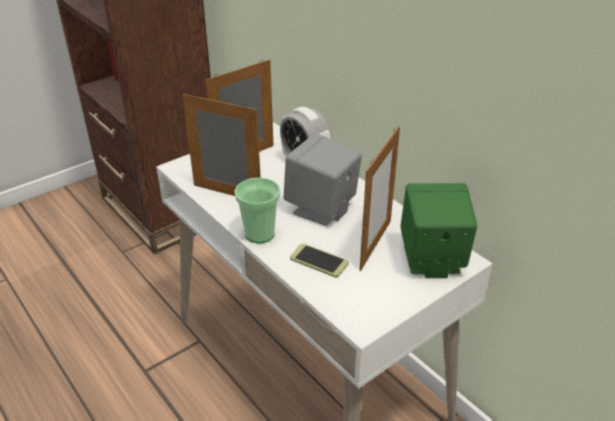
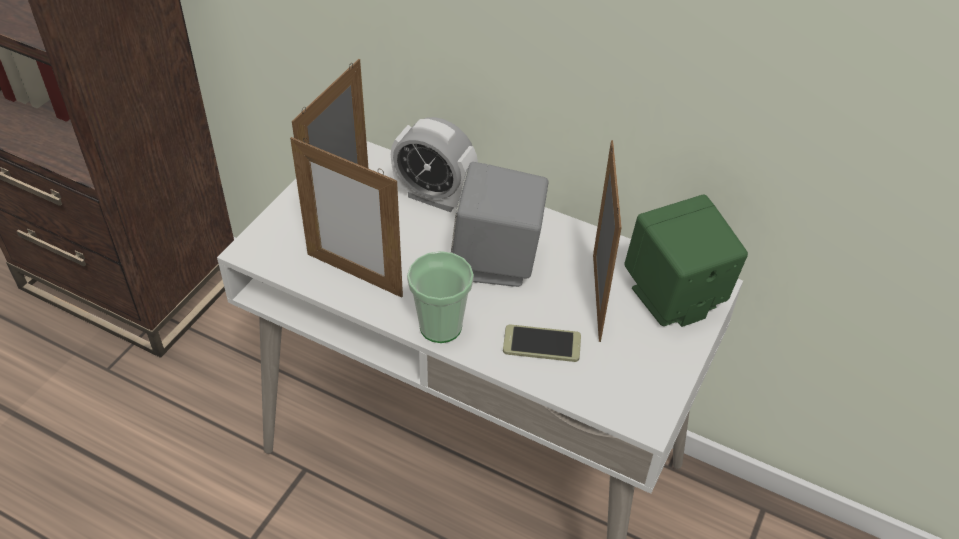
camera: 25 degrees left, 10 degrees up
(227, 193) = (354, 274): picture frame -> picture frame turned 150 degrees counterclockwise

